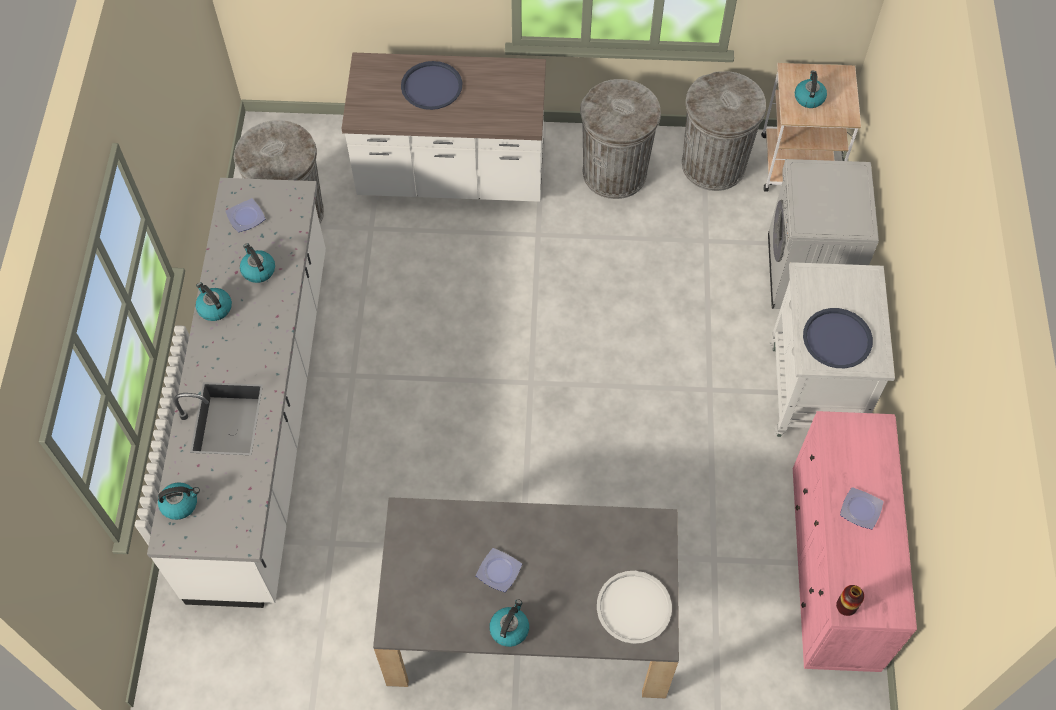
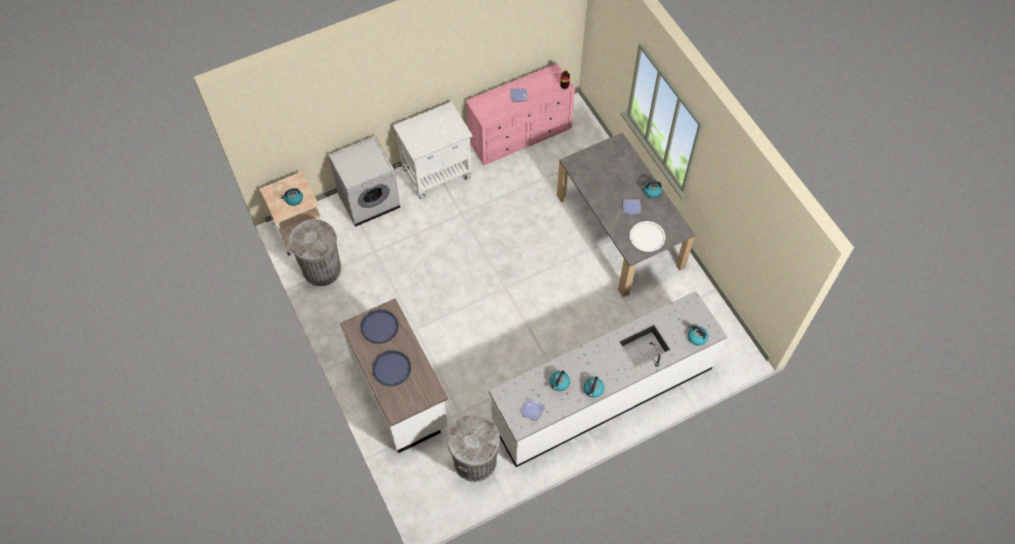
camera: 120 degrees left, 0 degrees up
(615, 173) = (353, 312): grey trash can -> none
(634, 607) = (612, 155): white tray -> white tray (647, 236)
(837, 339) = (444, 127): blue tray -> blue tray (379, 327)

